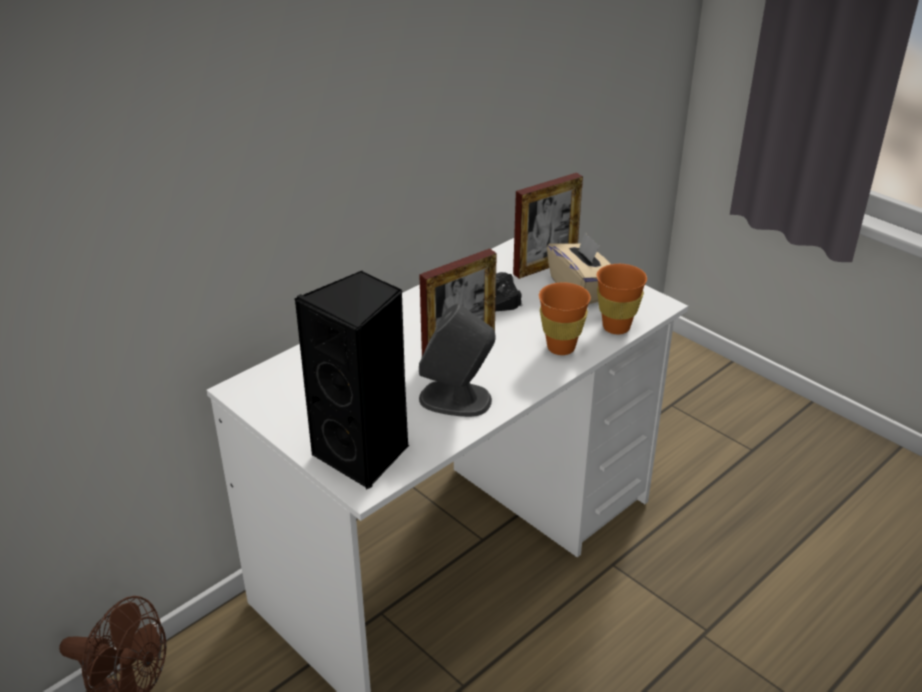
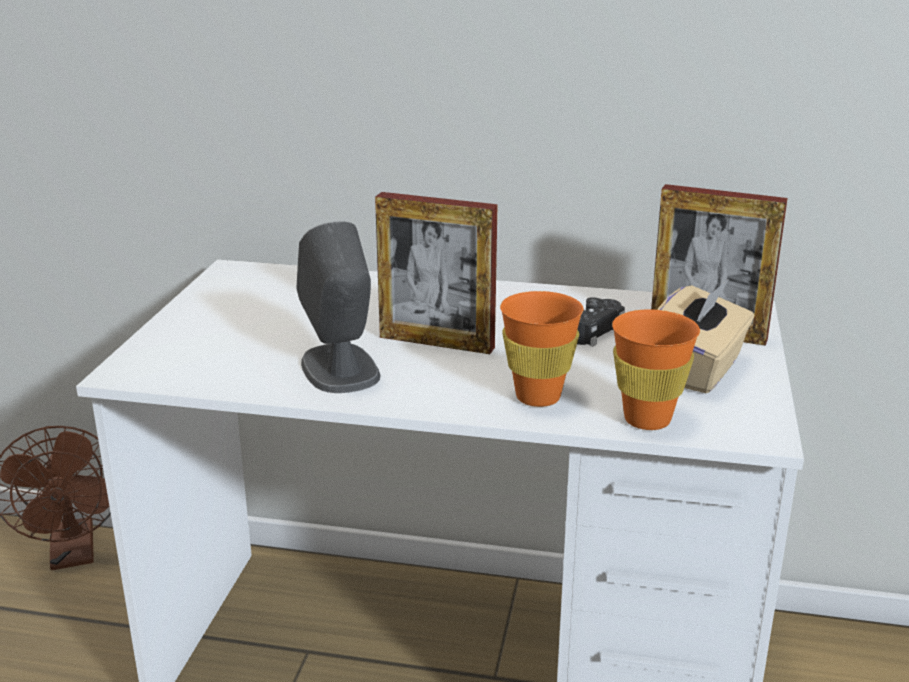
camera: 55 degrees right, 10 degrees down
(365, 455) = (182, 355): black speaker -> none

